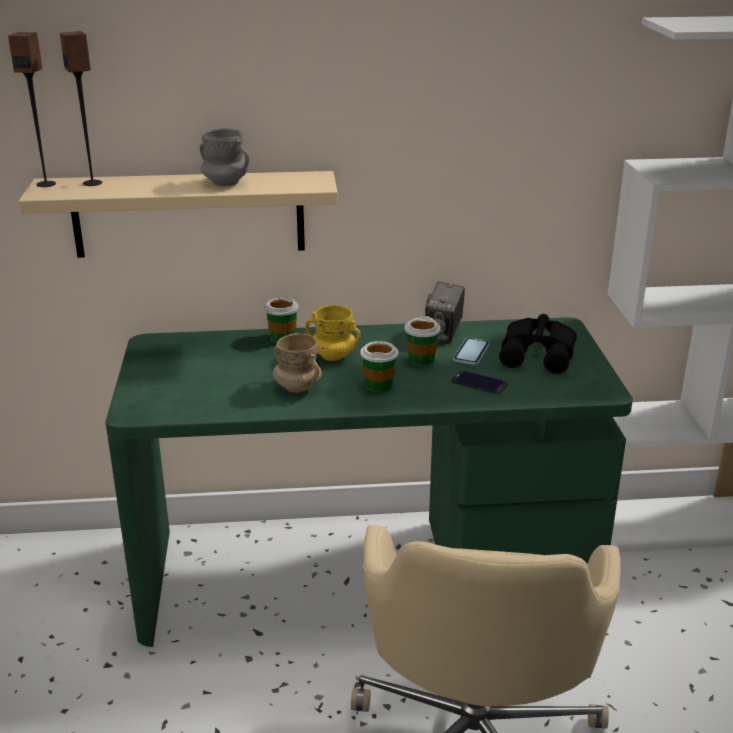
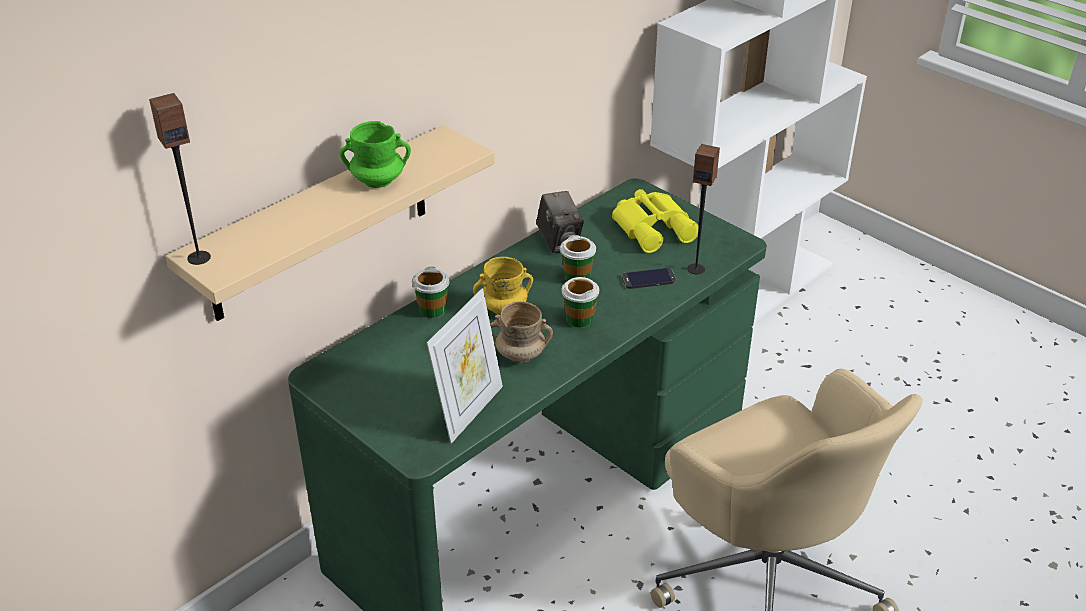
camera: 40 degrees left, 10 degrees up
(93, 183) = (246, 235): speaker -> speaker (696, 269)
(206, 403) = (469, 410): none -> picture frame
(226, 183) = (378, 180): grey mug -> green mug
(471, 353) = (605, 251): phone -> none
(539, 353) = (654, 227): black binoculars -> yellow binoculars

